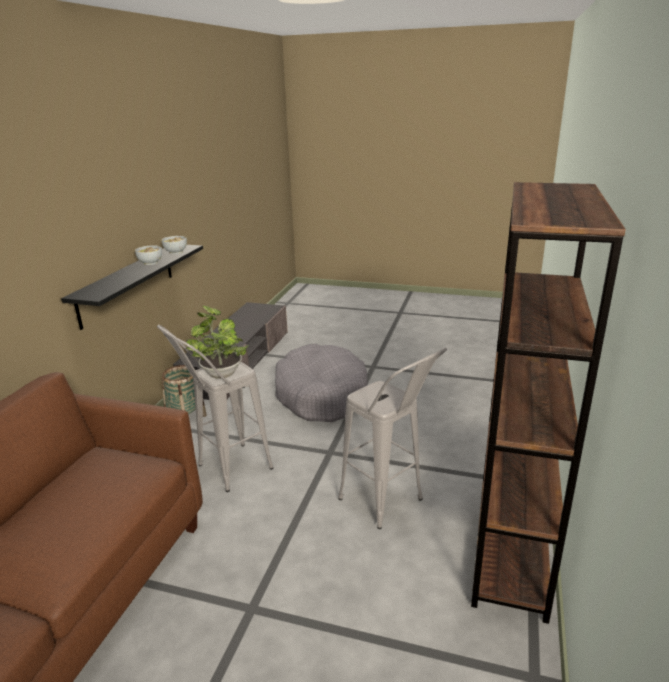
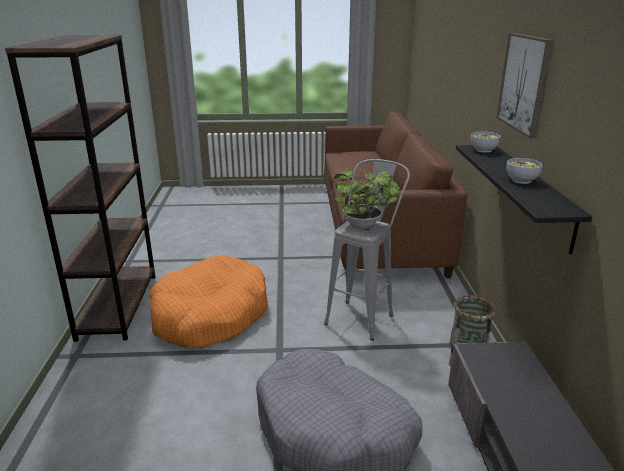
camera: 160 degrees right, 0 degrees up
(79, 211) = (525, 83): none -> picture
(175, 252) = (538, 199): bowl -> bowl (483, 150)
(389, 506) = (210, 315): grey stool -> orange dog bed

